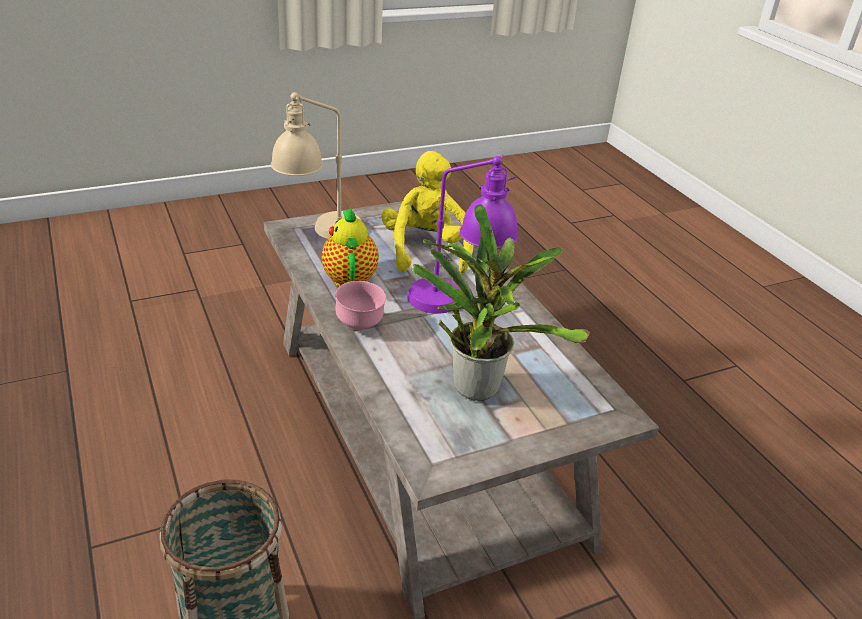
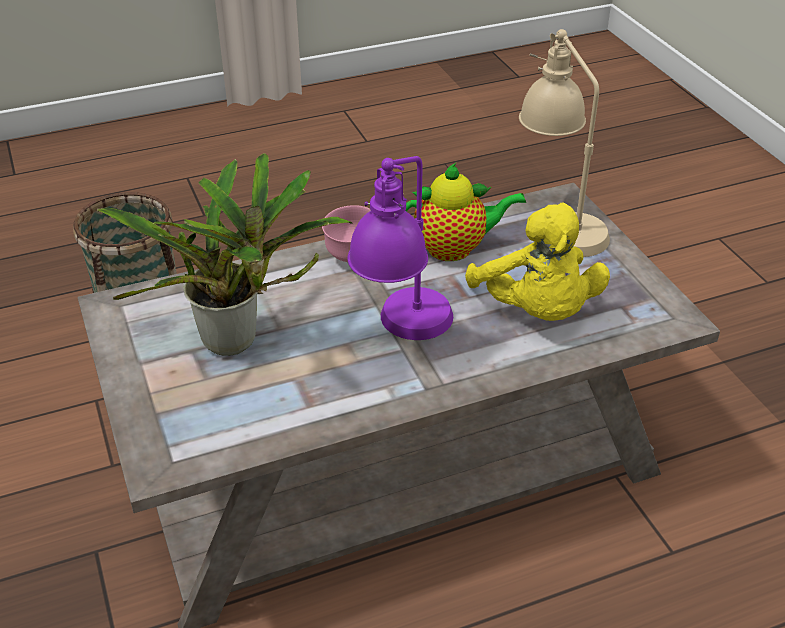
camera: 95 degrees right, 5 degrees up
(425, 250) = (536, 311): yellow plush toy -> yellow plush toy turned 75 degrees clockwise

